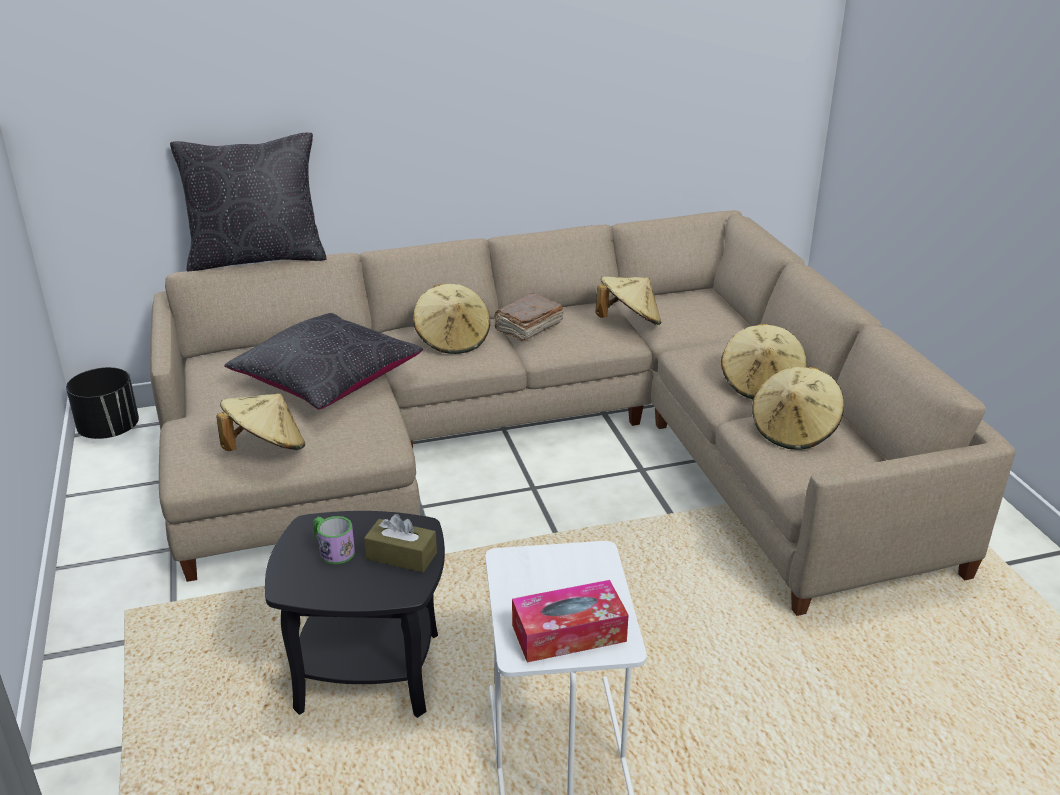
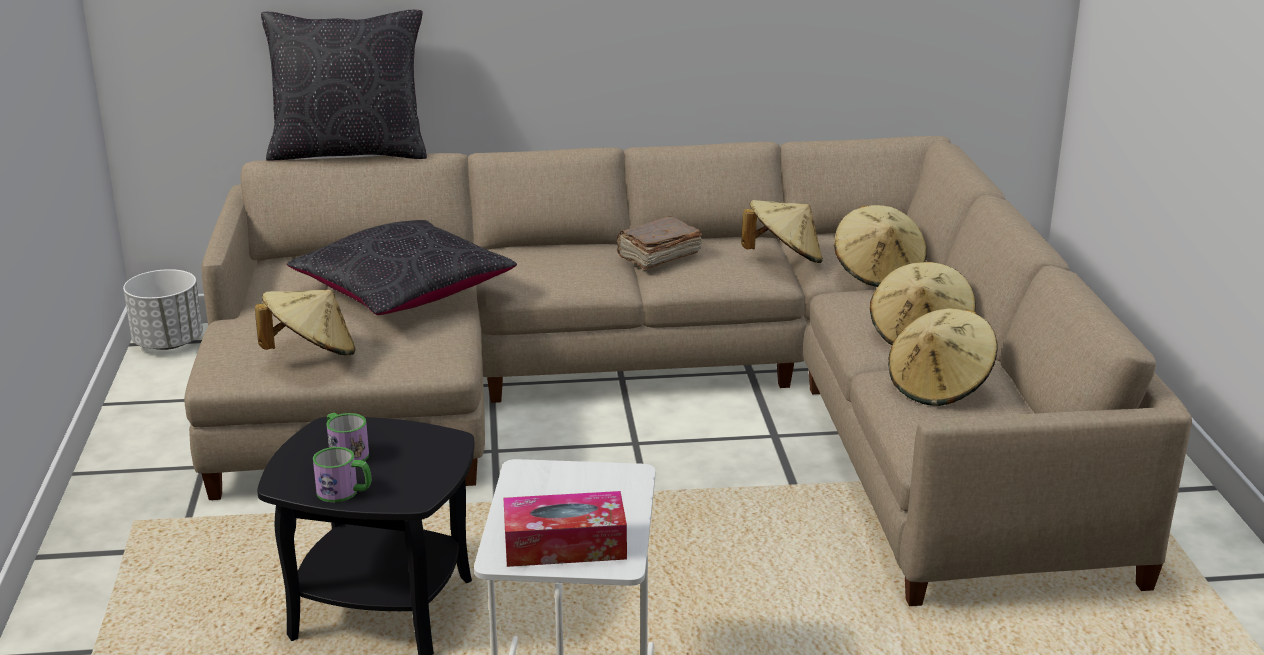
camera: 10 degrees right, 5 degrees down
(110, 430) = (169, 342): black planter -> white planter
(345, 591) = (344, 492): none -> mug
(401, 556) = (418, 465): brown tissue box -> none
(453, 340) = (563, 262): beige hat -> beige hat (878, 273)

